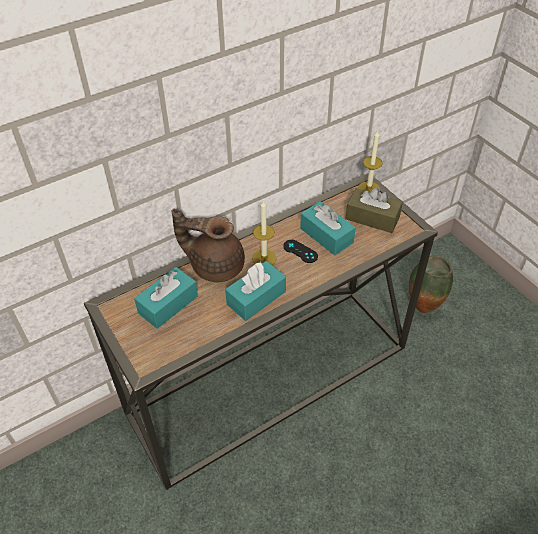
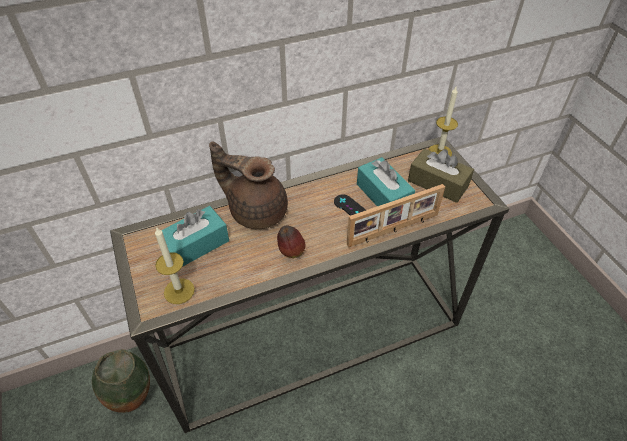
camera: 10 degrees right, 0 degrees up
(256, 298) = (291, 252): turquoise tissue box -> apple
(264, 258) = (310, 210): candle -> candle (179, 291)
(342, 265) = (394, 230): none -> picture frame
(423, 307) = (484, 285): vase -> vase (134, 400)

